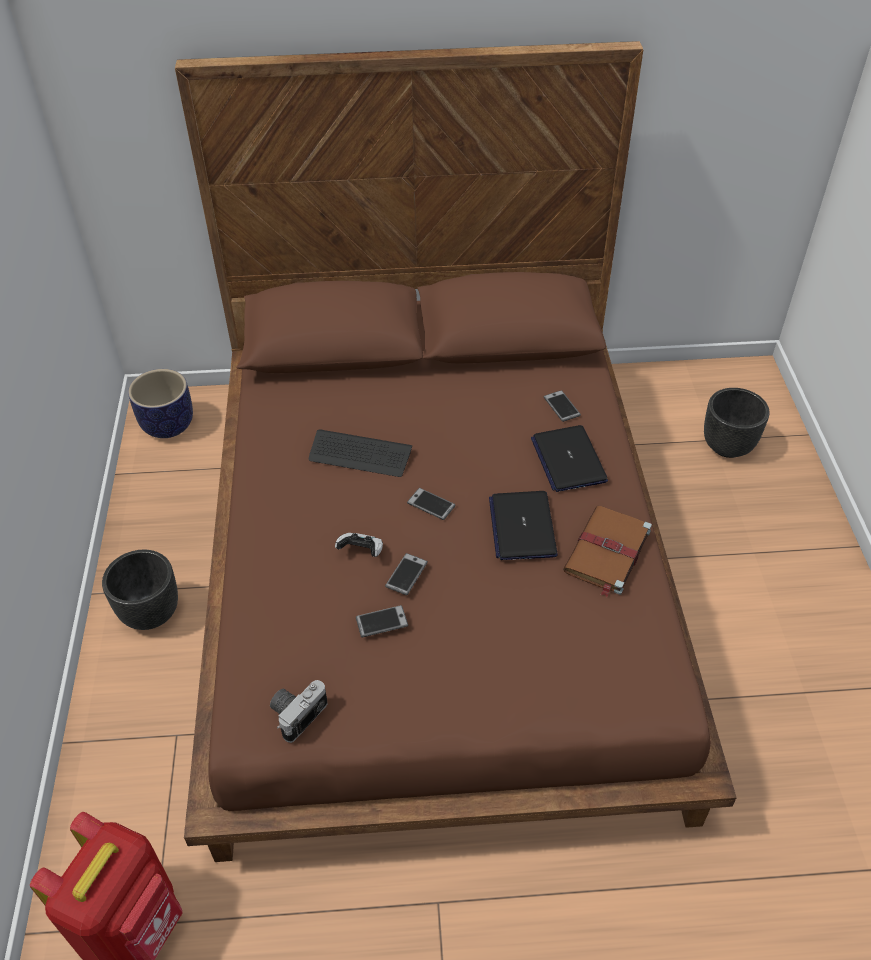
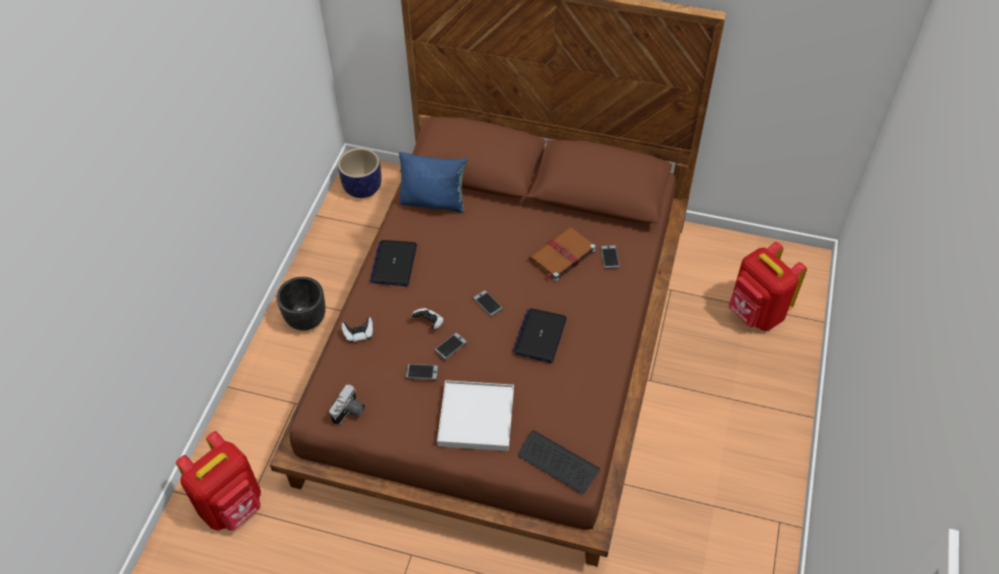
camera: 20 degrees right, 5 degrees up
(264, 596) = (359, 334): none -> game controller
(297, 397) = (434, 202): none -> blue pillow
(297, 713) = (350, 412): camera -> camera turned 150 degrees clockwise
(360, 455) = (457, 255): keyboard -> keyboard (558, 463)
(488, 663) = (476, 418): none -> white tray
(568, 459) = (594, 297): laptop -> laptop (394, 263)
(607, 553) = (587, 370): brown book -> brown book (561, 256)
(728, 446) = (756, 313): black planter -> red backpack

